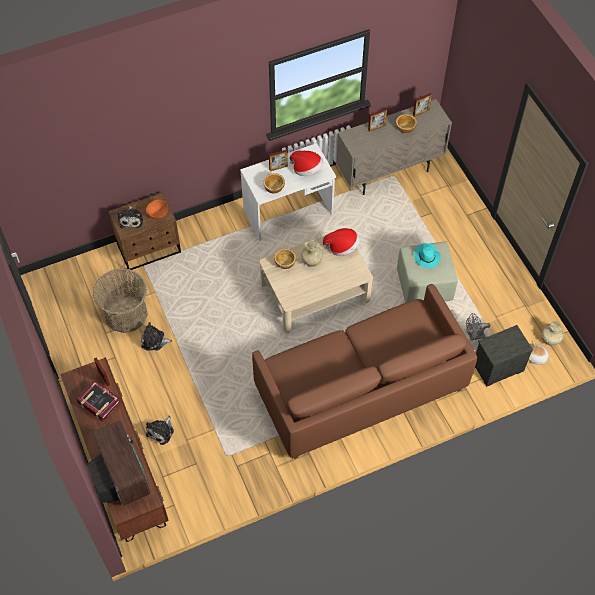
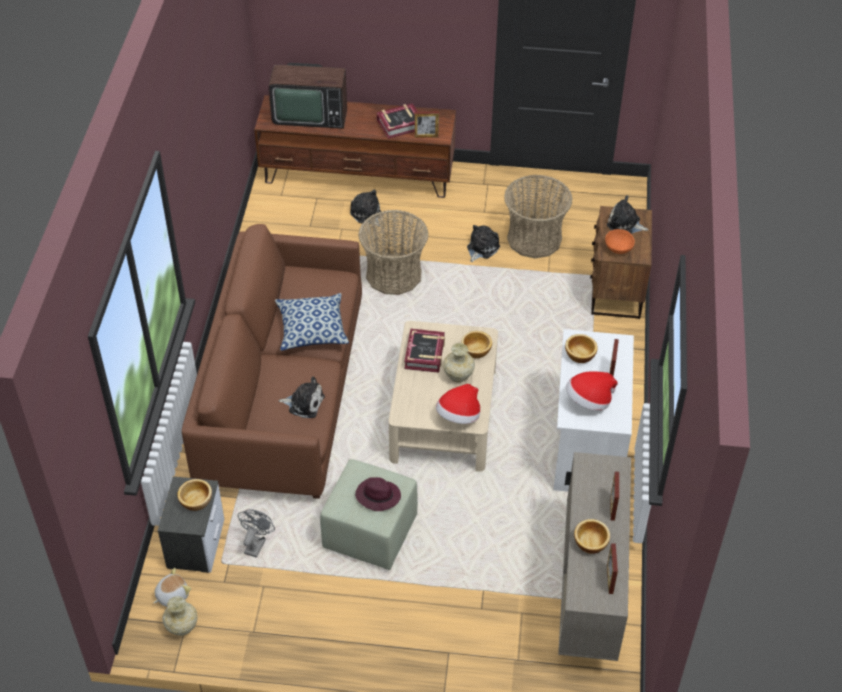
camera: 120 degrees right, 10 degrees down
(213, 380) = (394, 275): none -> basket
(306, 287) = (425, 354): none -> book
(333, 354) = (311, 329): none -> pillow
(394, 324) = (304, 403): none -> plush toy
(427, 257) = (377, 496): turquoise hat -> purple hat
(499, 342) = (196, 500): none -> bowl

